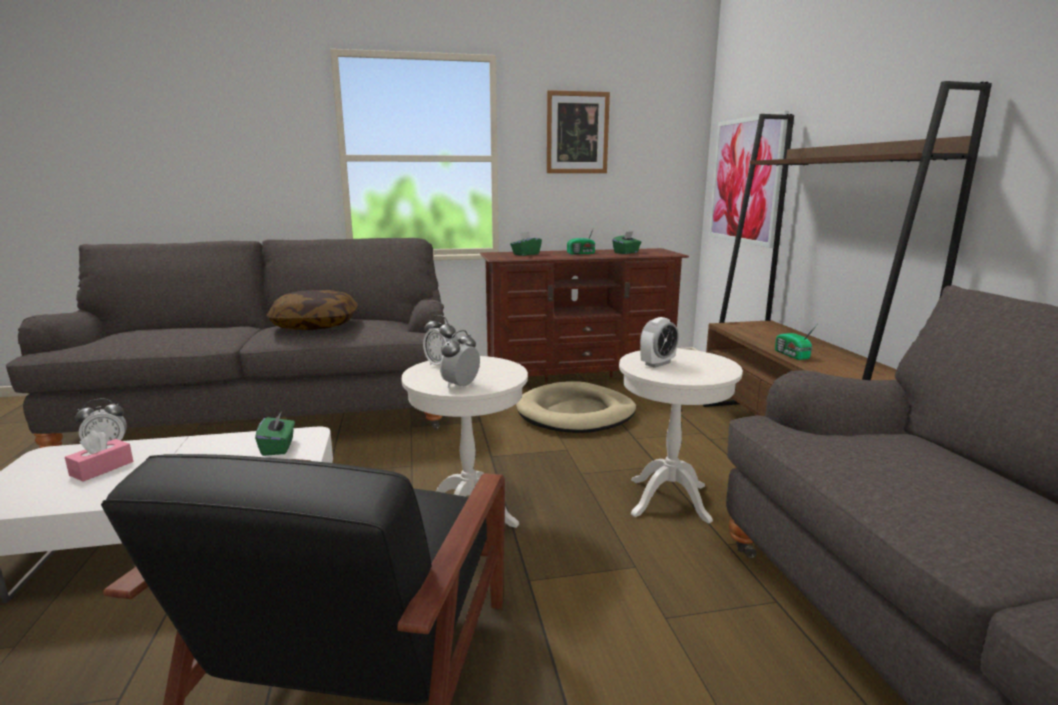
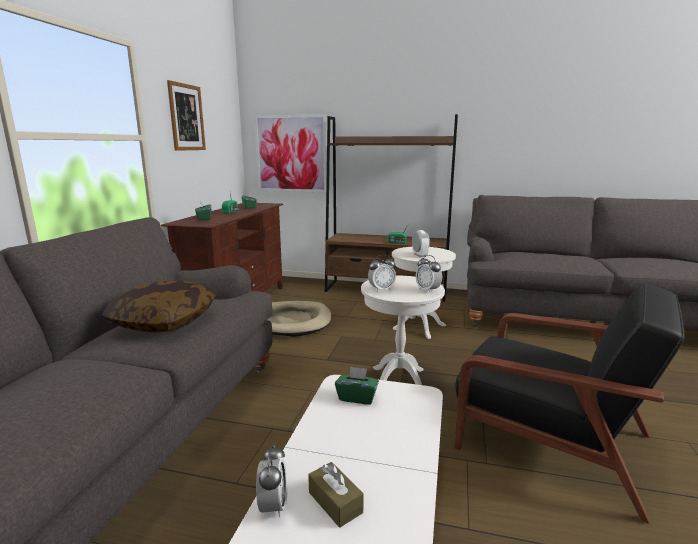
camera: 65 degrees left, 0 degrees up
(102, 468) = (335, 502): pink tissue box -> brown tissue box

